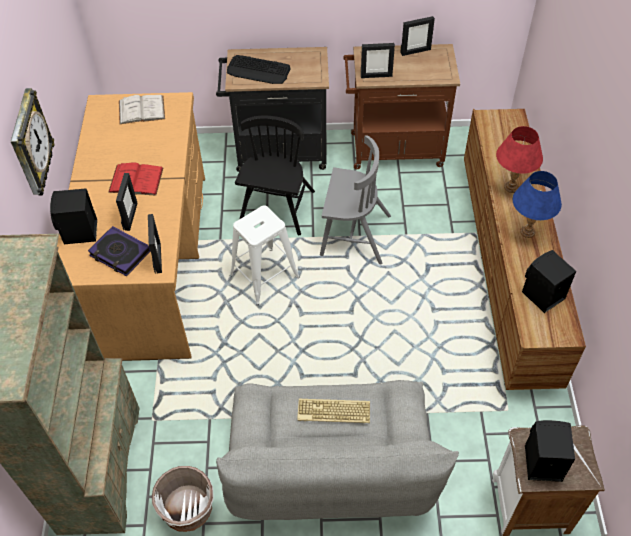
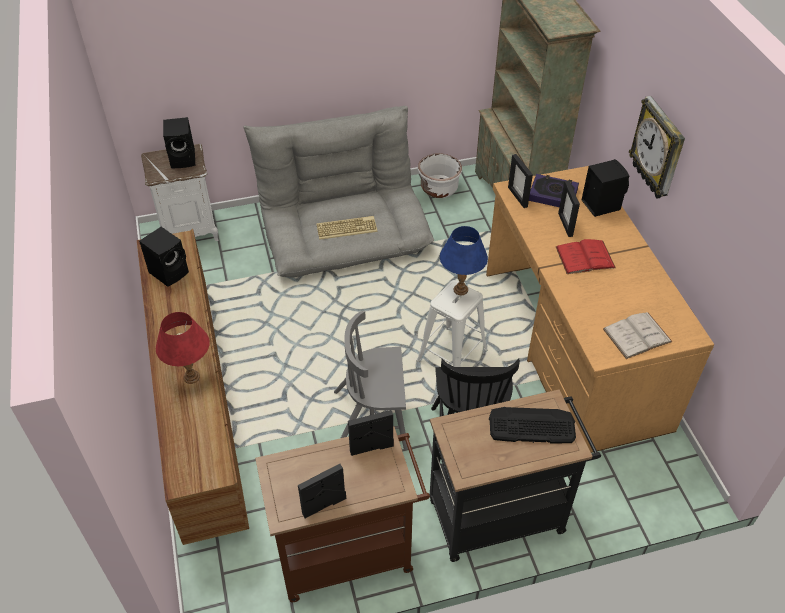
camera: 165 degrees right, 5 degrees down
(527, 232) = (178, 329): blue table lamp -> blue table lamp (461, 290)

